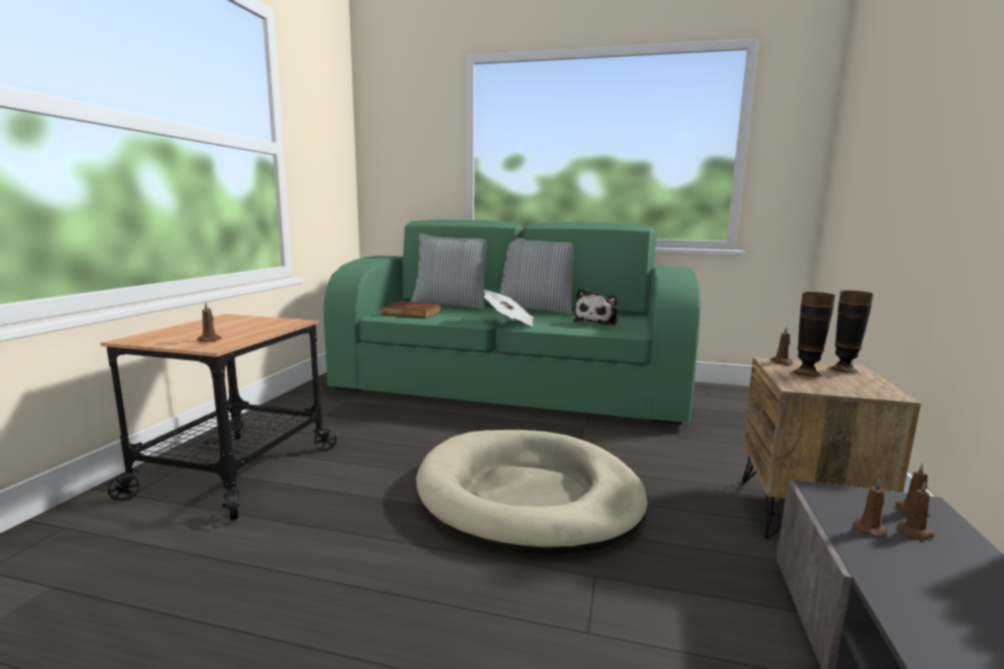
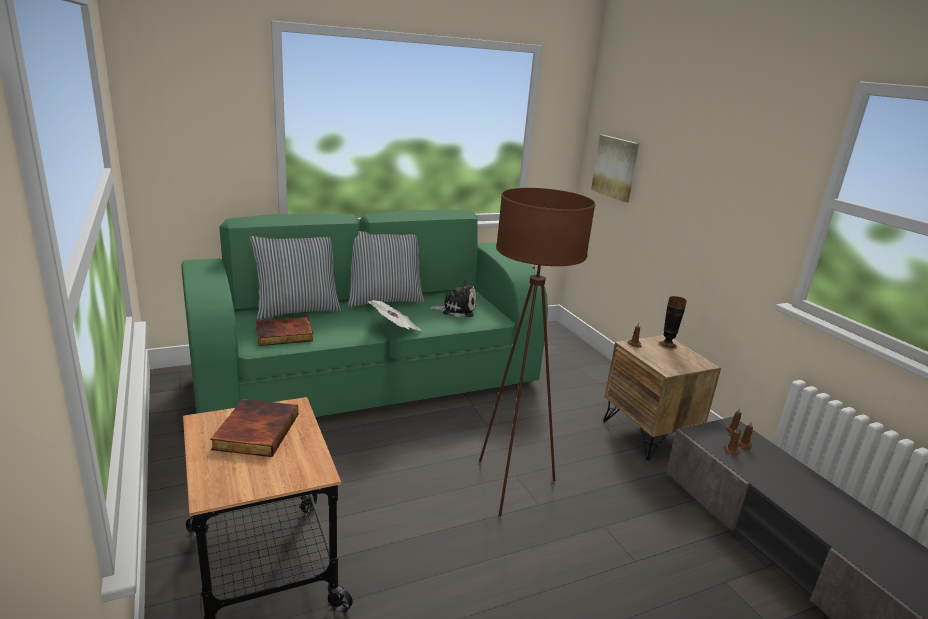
camera: 40 degrees left, 10 degrees up
(210, 340) = (289, 465): brown candle -> none
(241, 325) = (255, 431): none -> book
(528, 496) = (510, 485): beige dog bed -> brown floor lamp
(597, 322) = (456, 309): plush toy -> plush toy turned 75 degrees counterclockwise
(806, 374) = (658, 355): vase -> none
(853, 165) = (616, 167): none -> picture

